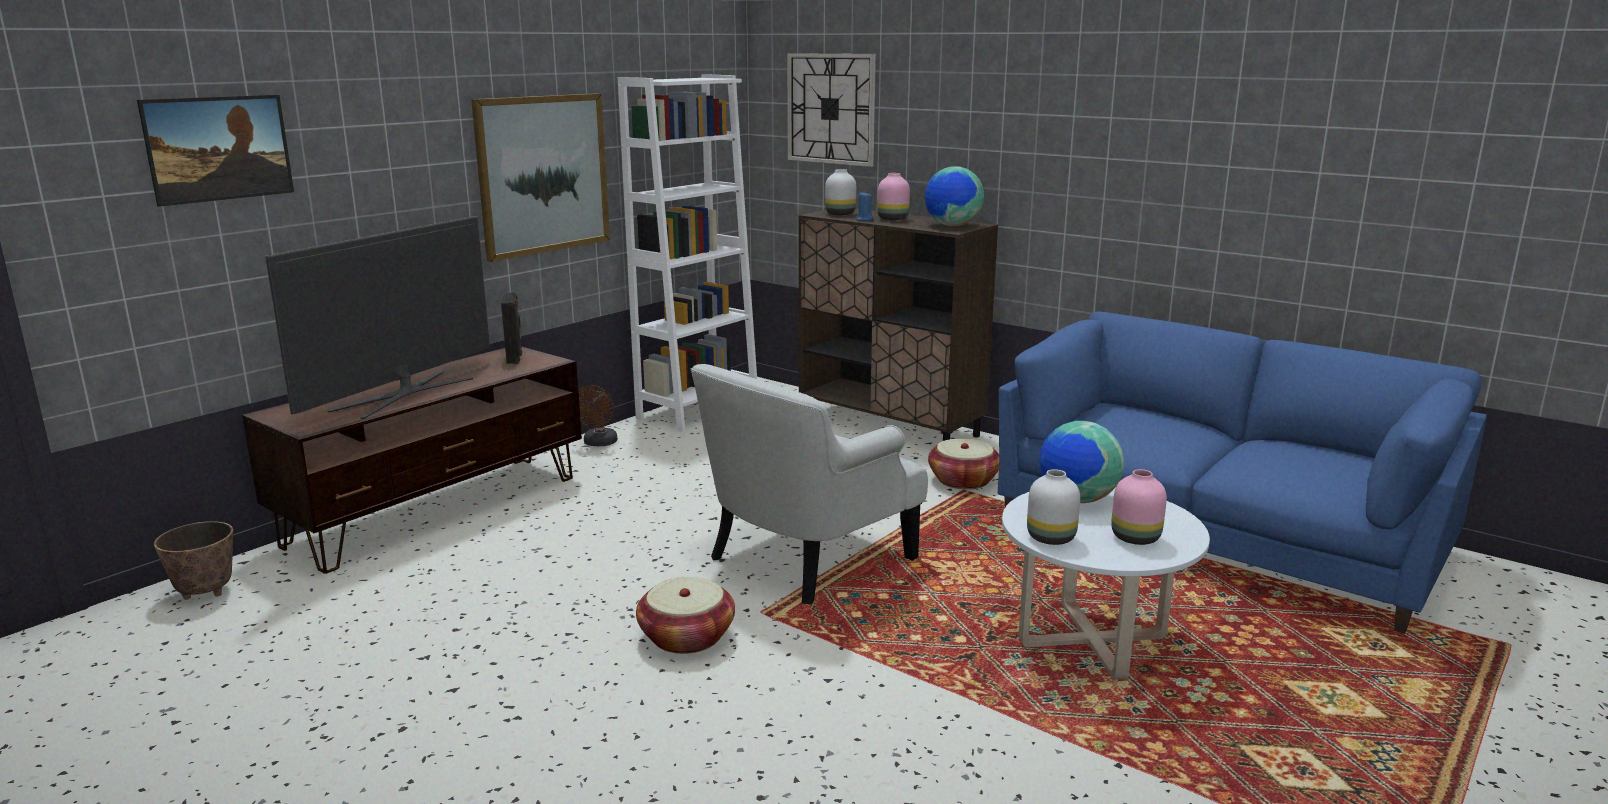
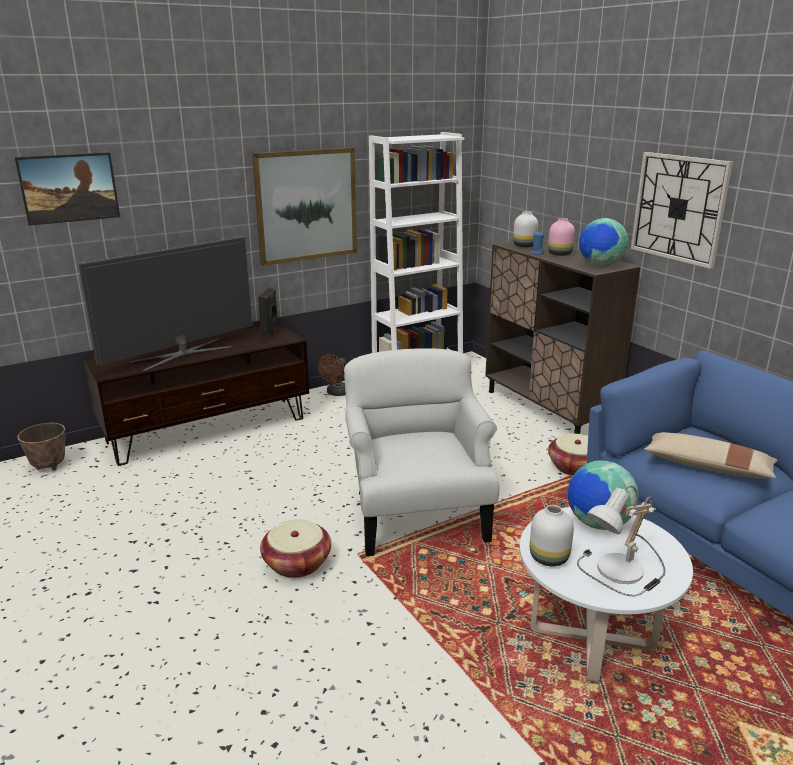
camera: 20 degrees right, 5 degrees up
(805, 558) = (416, 514): white armchair -> white armchair turned 105 degrees clockwise
(831, 109) = (534, 161): wall clock -> wall clock (679, 208)
(1136, 538) = (622, 573): pink vase -> table lamp
(1147, 434) = (707, 467): none -> beige pillow

